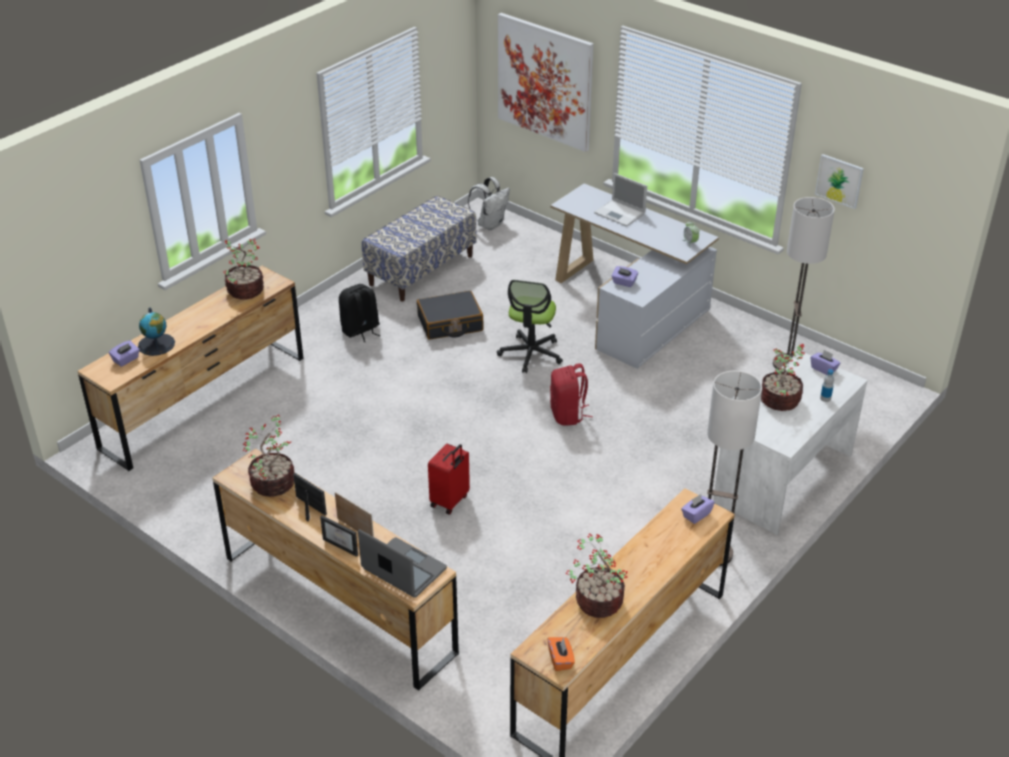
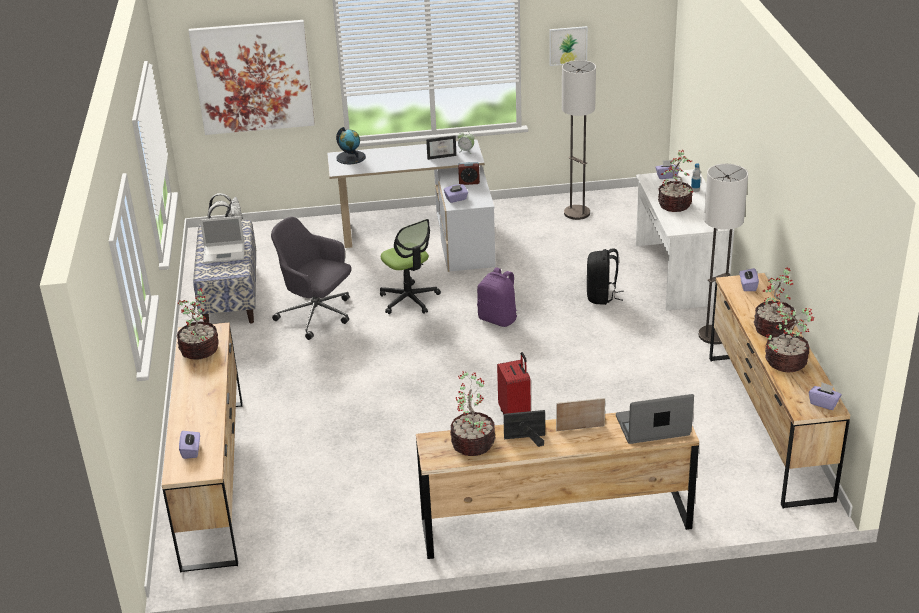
camera: 45 degrees left, 5 degrees down
(156, 344) = (196, 426): globe -> globe (351, 157)
(344, 545) = (590, 441): picture frame -> picture frame (441, 156)
(360, 330) = (255, 359): black backpack -> black backpack (602, 296)
(450, 324) = (317, 315): black suitcase -> grey office chair
(560, 660) = (823, 403): orange tissue box -> purple tissue box
(568, 415) = (498, 319): red backpack -> purple backpack
(620, 213) = (388, 157): laptop -> laptop (225, 253)
(643, 568) = (774, 329): none -> potted plant
(660, 274) = (469, 182): none -> alarm clock

